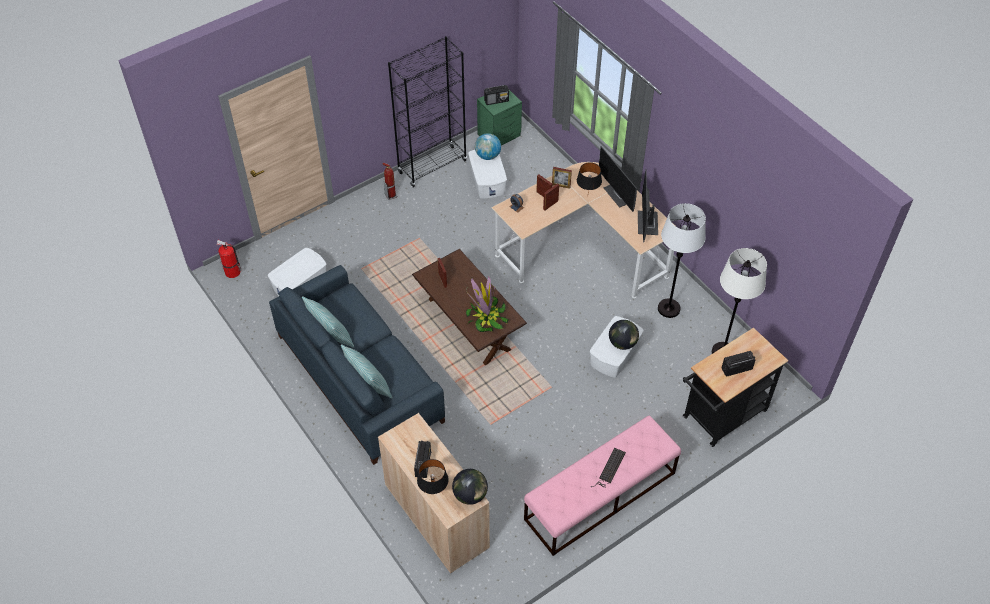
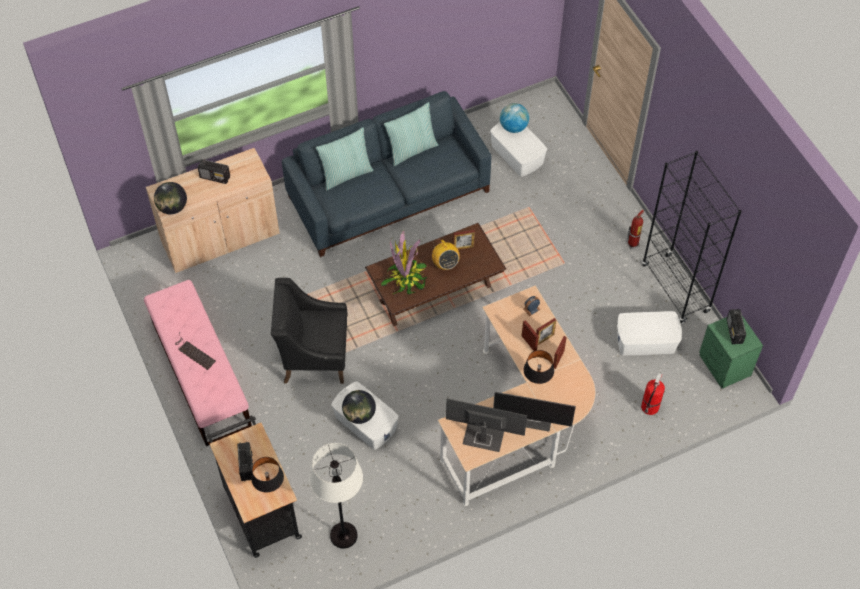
camera: 100 degrees right, 5 degrees up
(233, 272) = (542, 102): fire extinguisher -> fire extinguisher (649, 407)
(434, 493) = (183, 181): black table lamp -> black table lamp (270, 490)
(463, 291) = (445, 264): none -> radio
(487, 156) = (665, 330): globe -> globe (513, 127)
(556, 406) = (314, 355): none -> black armchair
(620, 195) = (533, 418): monitor -> monitor turned 150 degrees counterclockwise
(668, 308) = (417, 493): white floor lamp -> none

